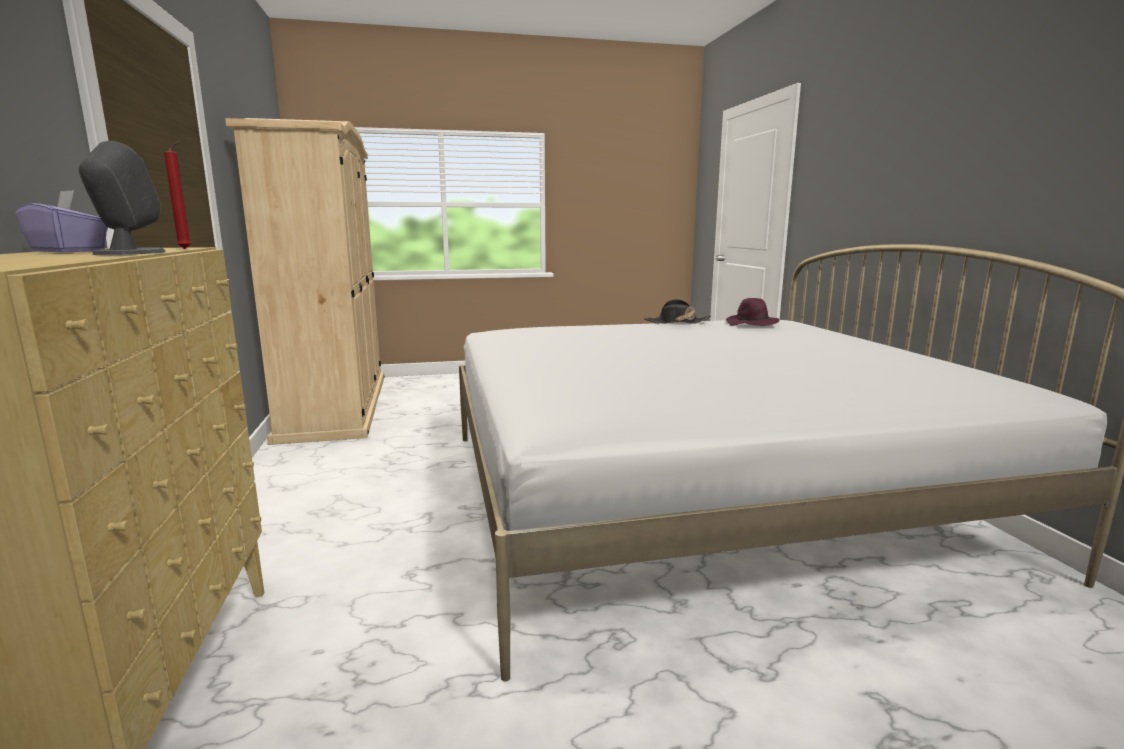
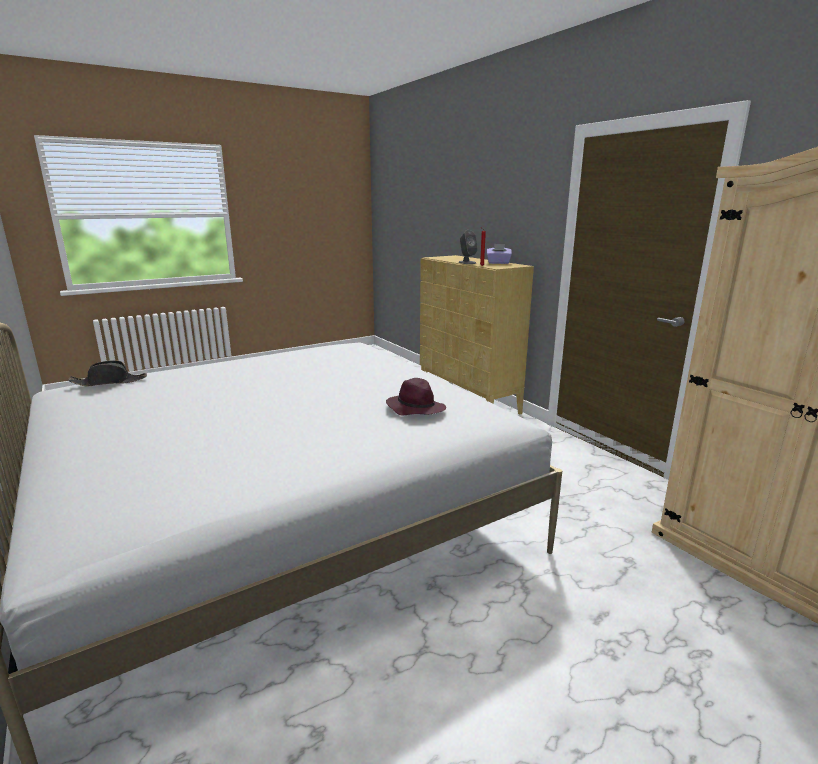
camera: 160 degrees right, 5 degrees up
(676, 322) = (286, 466): black hat -> black hat (109, 382)
(752, 324) = (169, 474): purple hat -> purple hat (415, 408)

